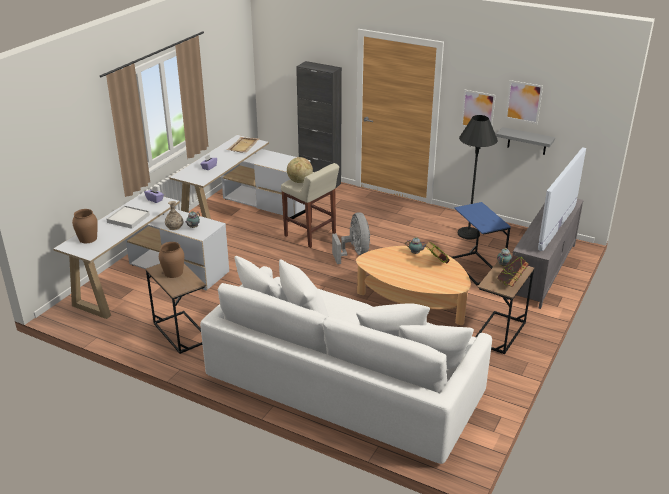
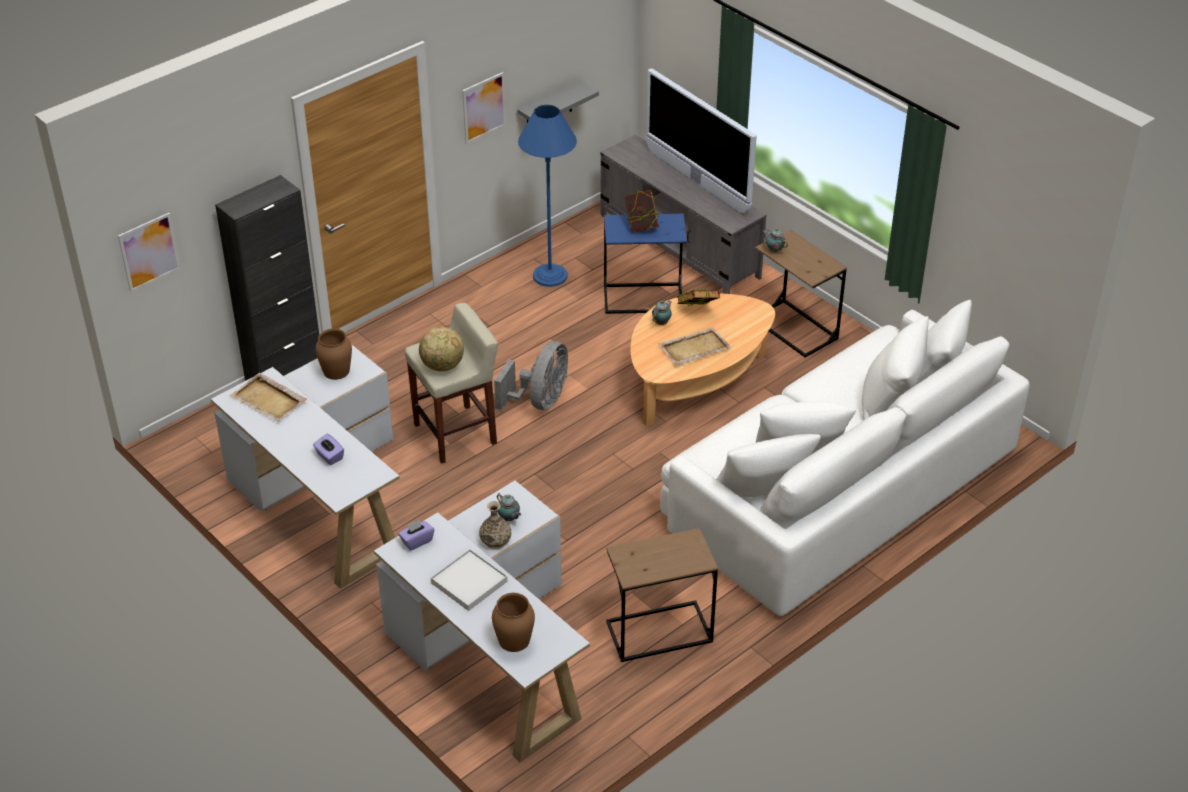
camera: 70 degrees left, 10 degrees up
(173, 272) = (651, 557): brown vase -> brown vase (336, 370)
(354, 253) = (540, 401): grey fan -> grey fan turned 105 degrees clockwise
(399, 268) = (693, 348): none -> beige tray
(468, 233) = (550, 275): black floor lamp -> blue floor lamp
(511, 283) = (816, 258): book -> book (641, 226)
(523, 102) = (538, 58): picture -> picture (149, 252)

